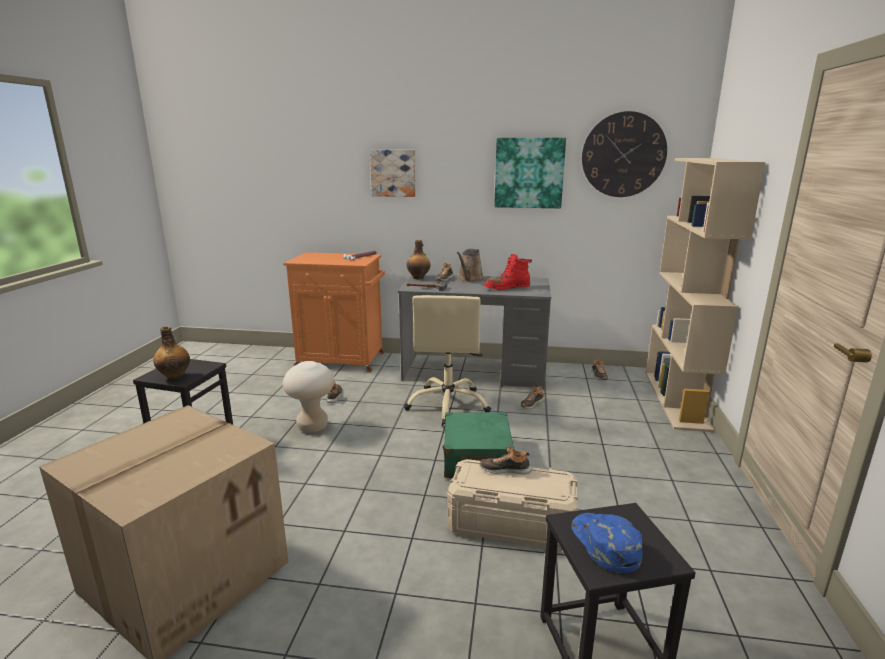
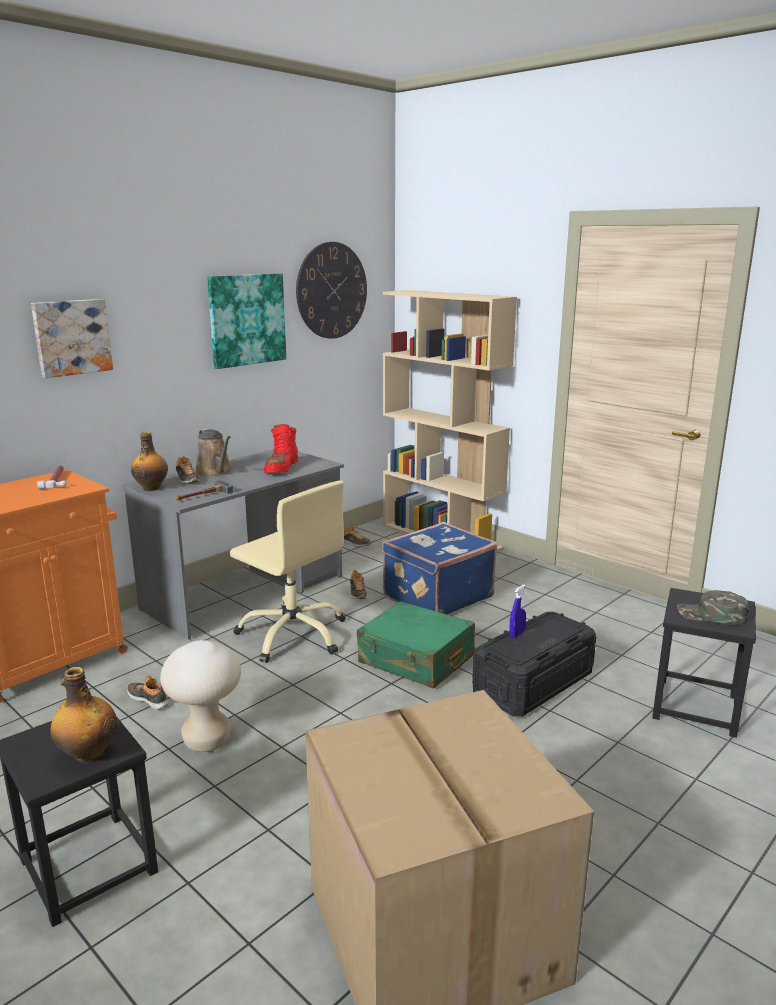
camera: 55 degrees left, 0 degrees up
(505, 469) = (517, 634): shoe -> blue spray bottle
(511, 523) = (533, 684): beige storage box -> black storage box
(578, 432) = (436, 596): none -> blue suitcase
(604, 543) = (711, 615): blue cap -> green cap

